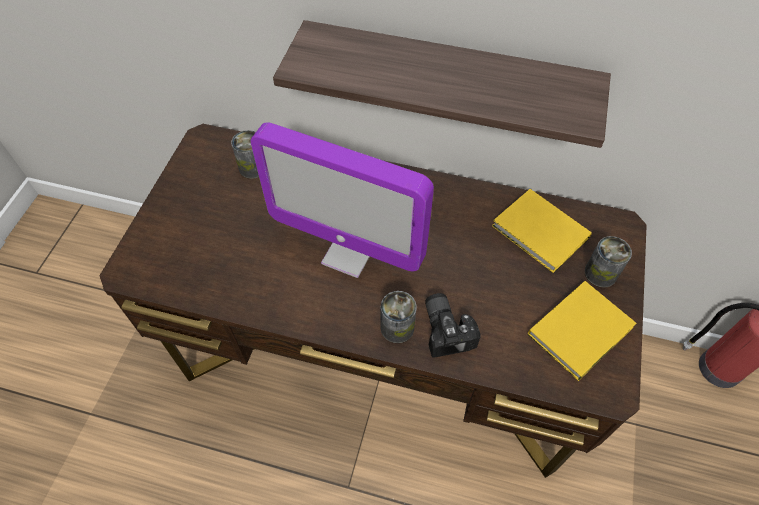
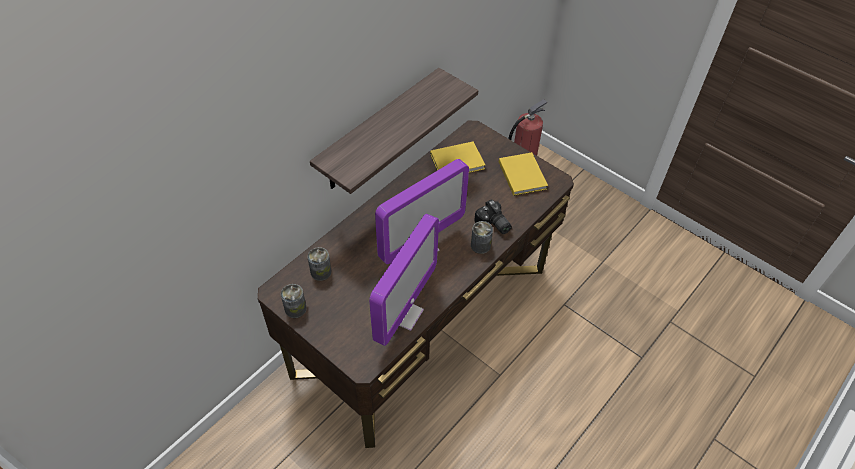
camera: 65 degrees left, 5 degrees down
(226, 281) = (403, 314): none -> monitor
(448, 329) = (493, 225): camera -> camera turned 135 degrees counterclockwise
(600, 273) = (495, 152): can -> can (295, 308)

